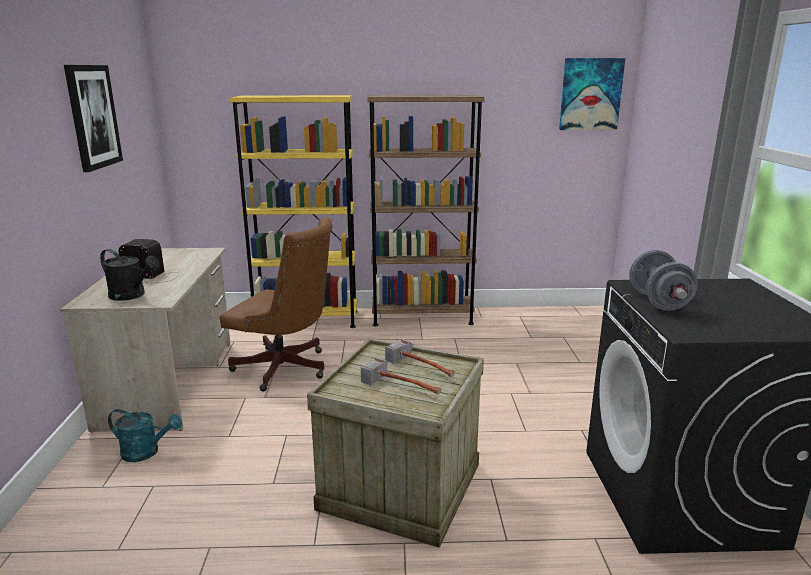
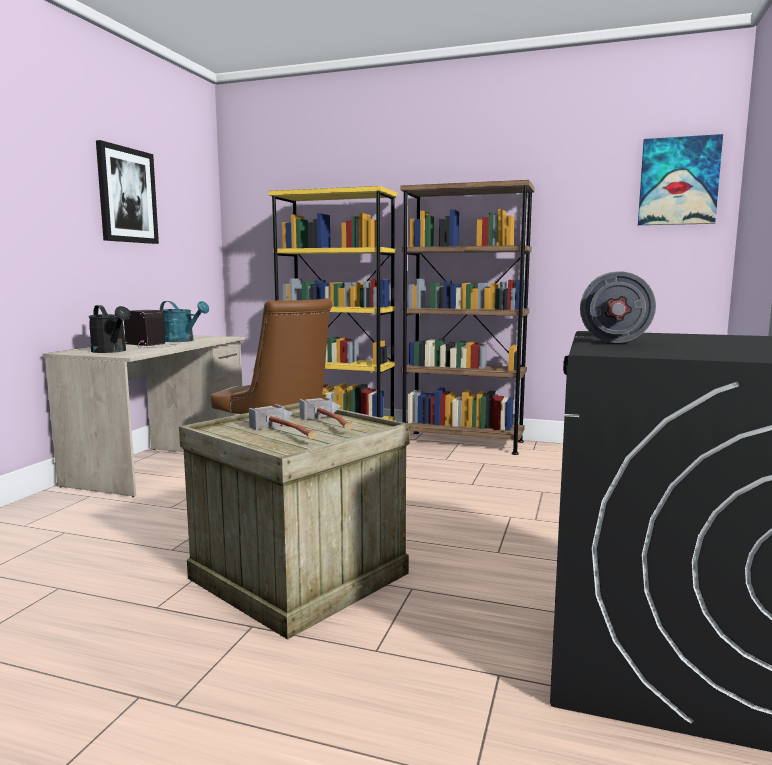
camera: 20 degrees right, 10 degrees down
(146, 452) = (87, 508): turquoise watering can -> turquoise watering can (183, 341)

